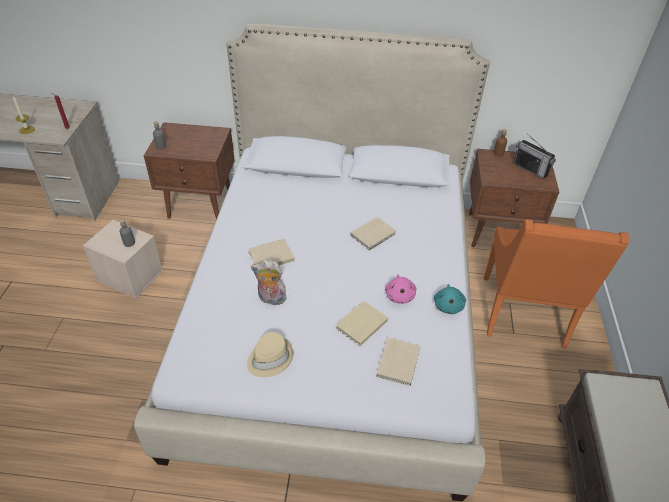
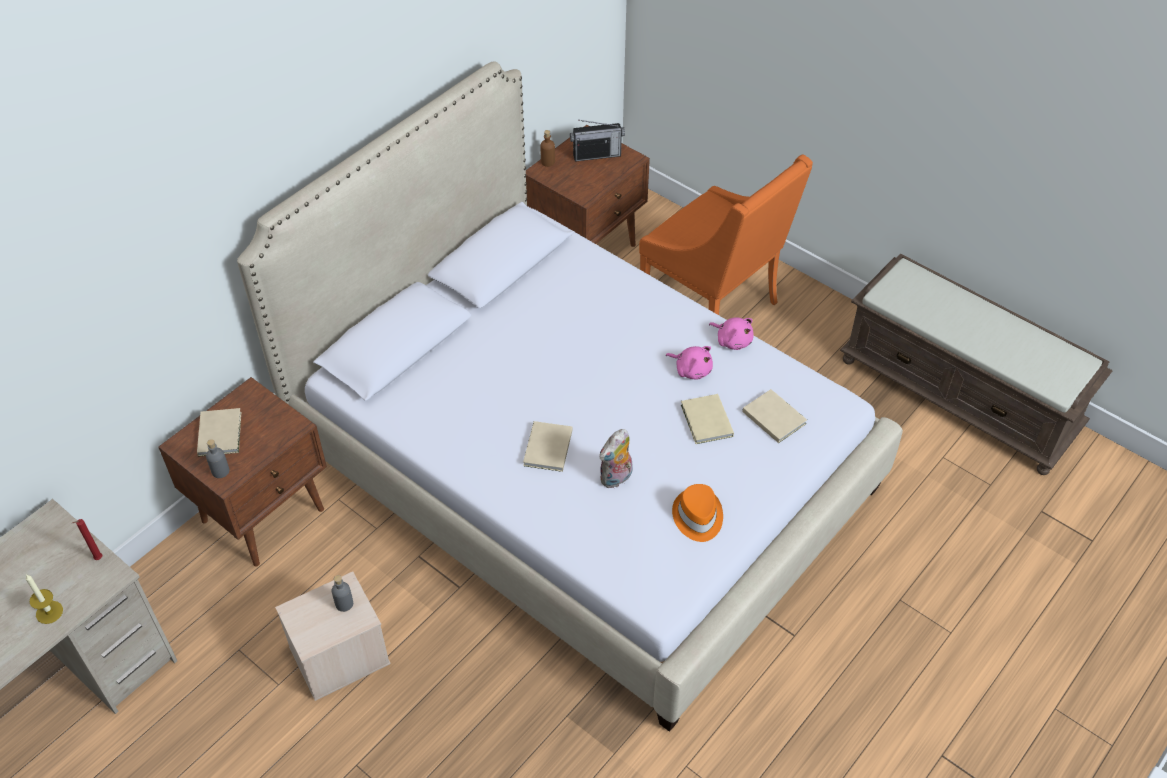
camera: 55 degrees left, 5 degrees up
(269, 358) = (697, 517): beige hat -> orange hat
(374, 234) = (587, 341): beige book -> beige book (221, 432)
(448, 305) = (732, 340): turquoise plush toy -> pink plush toy

